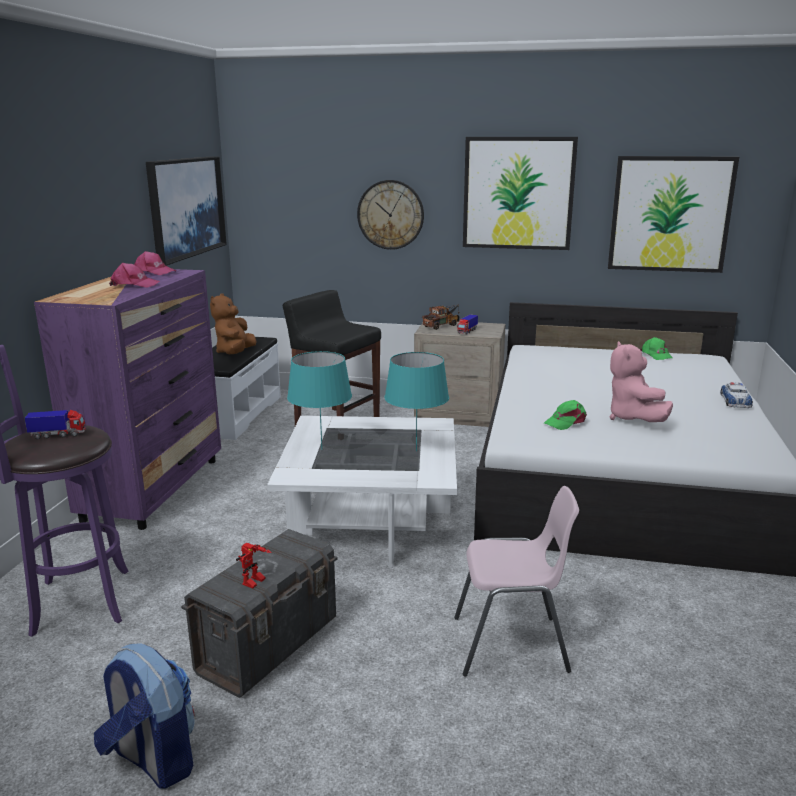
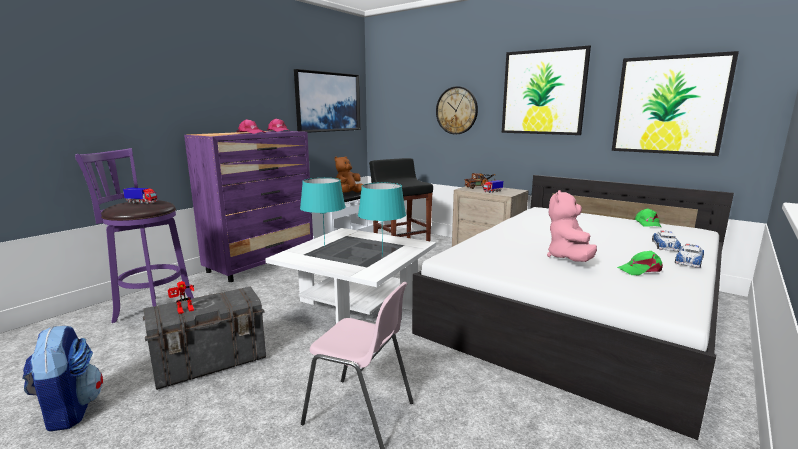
camera: 25 degrees right, 5 degrees down
(566, 422) = (506, 253): green cap -> green cap (640, 270)
(699, 384) = (665, 246): none -> toy car

